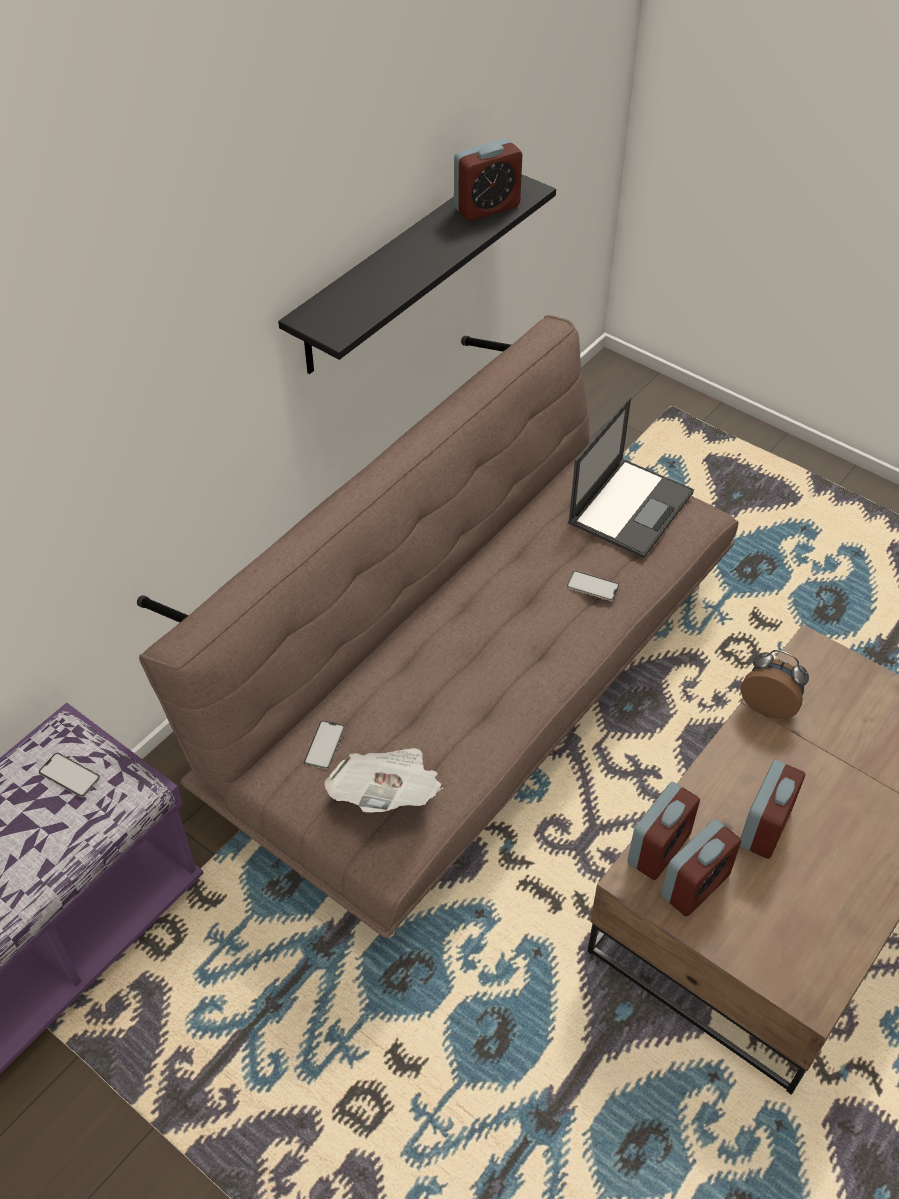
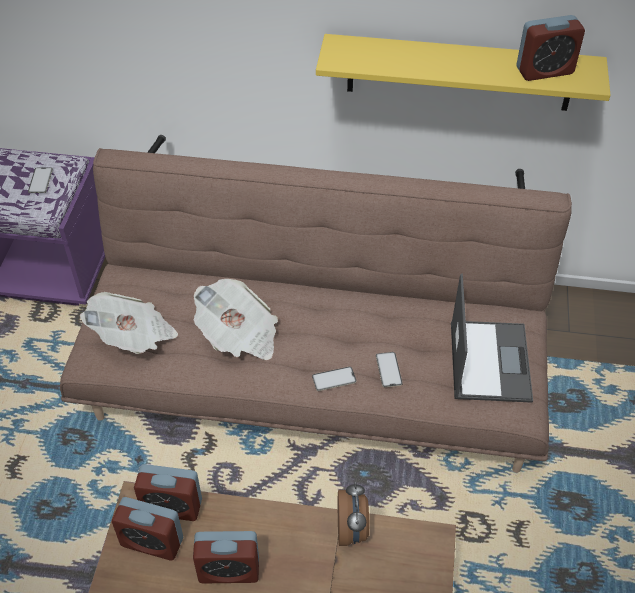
camera: 60 degrees right, 0 degrees up
(324, 745) = (154, 289): phone -> phone (334, 379)
(396, 271) = (459, 73): black shelf -> yellow shelf
(458, 691) = (239, 335): none -> newspaper
(486, 207) = (544, 71): alarm clock -> alarm clock turned 45 degrees counterclockwise
(631, 506) = (489, 360): laptop -> laptop turned 90 degrees counterclockwise

